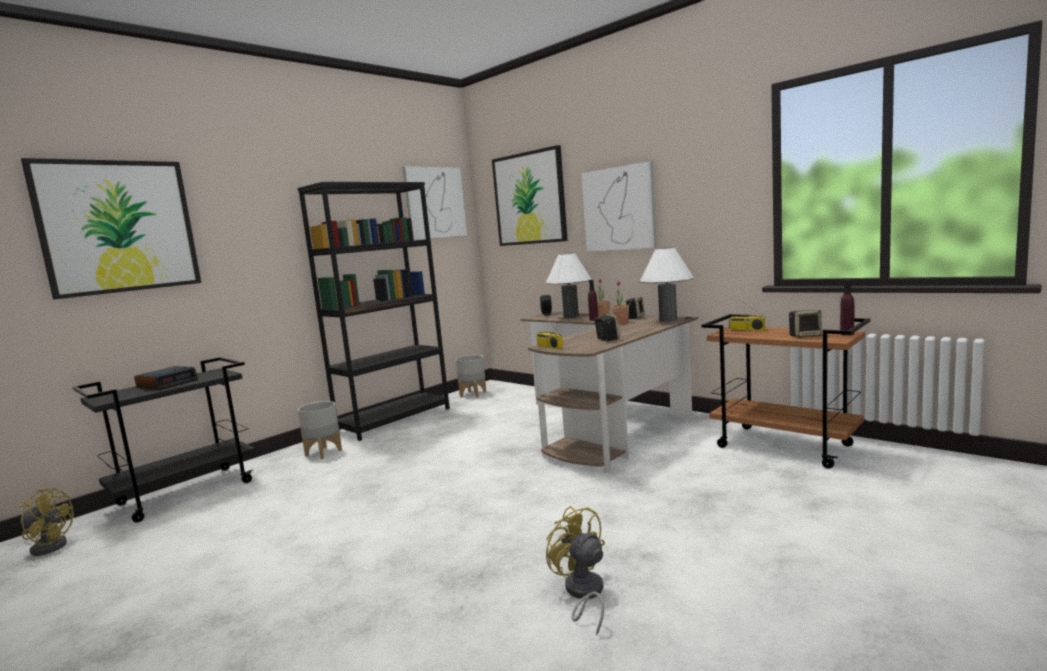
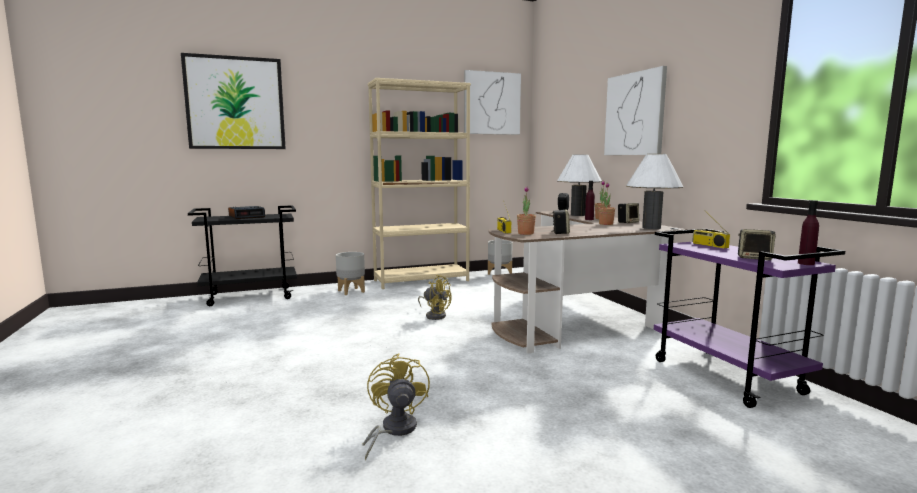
camera: 25 degrees right, 0 degrees up
(49, 545) = (159, 307): yellow fan -> yellow fan (435, 315)
(394, 420) = (421, 280): black bookcase -> beige bookcase
(529, 198) = (569, 103): picture -> none
(578, 346) = (525, 233): none -> potted plant
(785, 446) = (728, 377): brown cart -> purple cart

